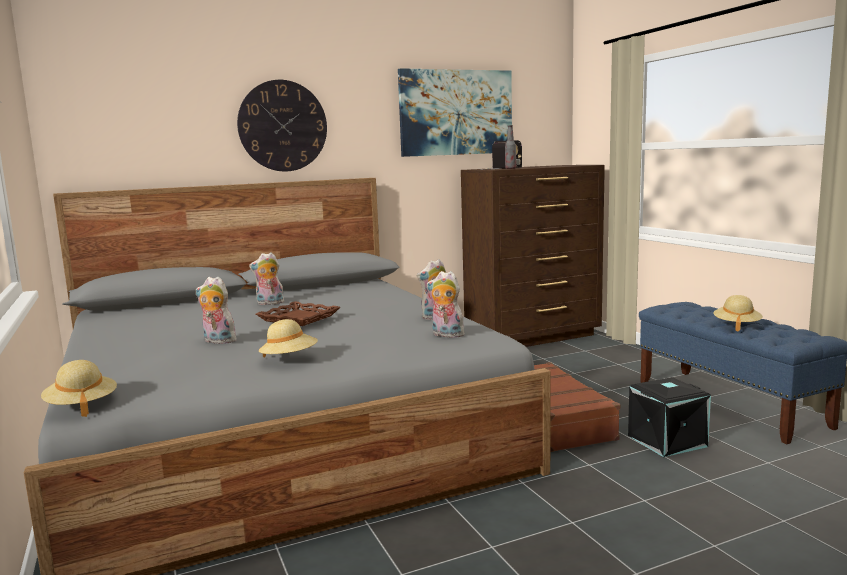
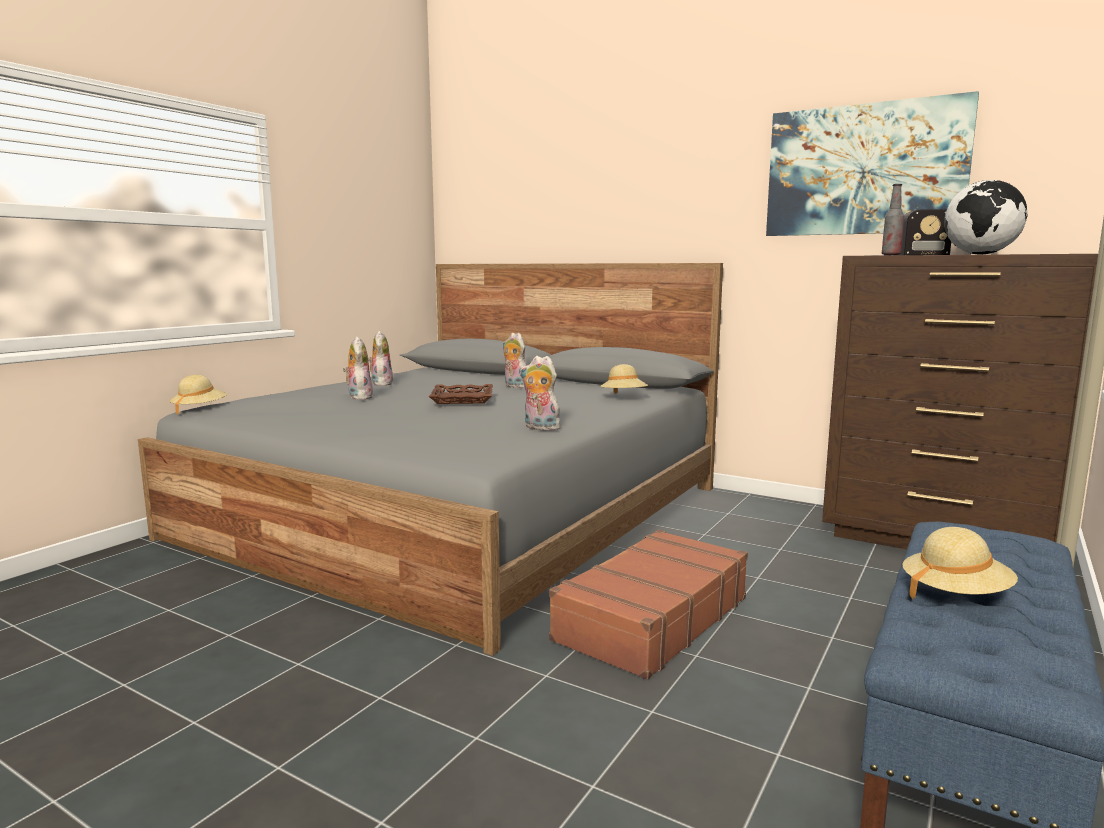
camera: 55 degrees right, 0 degrees up
(282, 126) = (625, 199): wall clock -> none
(289, 359) = (329, 419): beige hat -> beige hat (624, 397)
(446, 335) = (468, 441): plush toy -> plush toy (381, 384)
(547, 166) = (980, 254): none -> globe
(666, 440) = (699, 720): black storage box -> none

